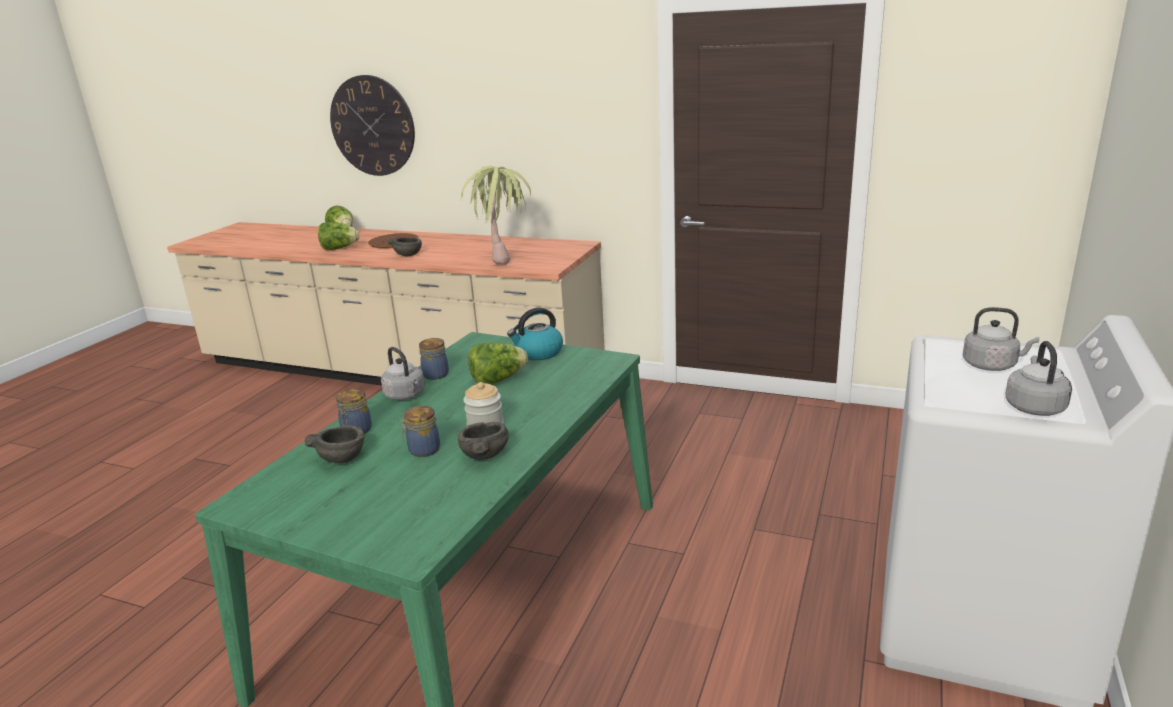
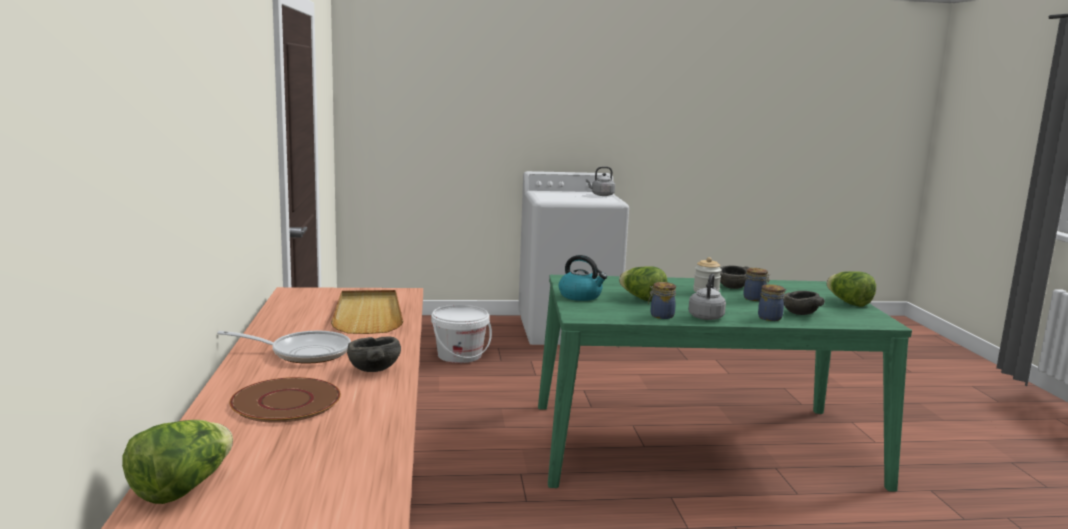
camera: 120 degrees left, 10 degrees down
(339, 248) = (345, 440): lettuce -> lettuce (848, 303)
(372, 126) = (135, 186): wall clock -> none
(453, 245) = (304, 353): none -> frying pan
(504, 257) = (368, 315): potted plant -> beige tray
(847, 486) = (459, 355): none -> white bucket
(992, 365) = (565, 196): grey kettle -> none

